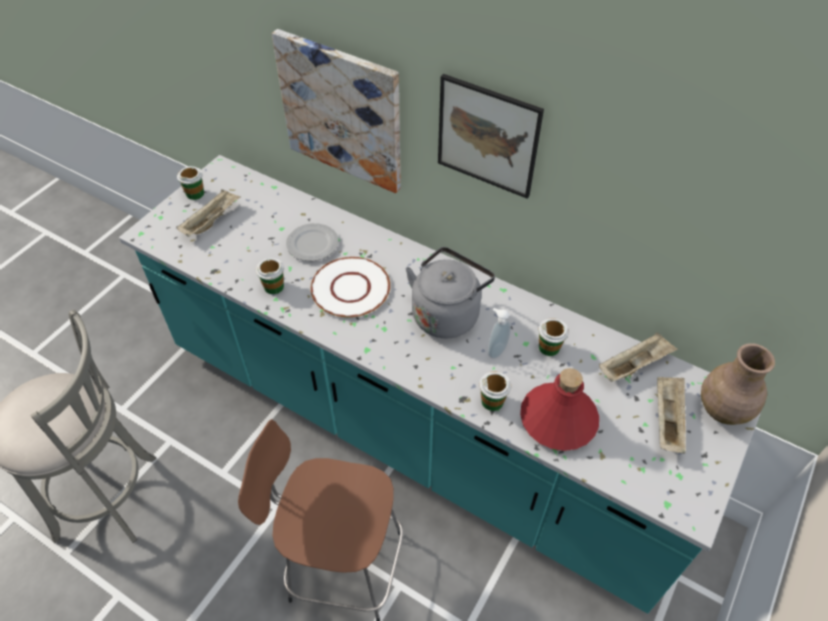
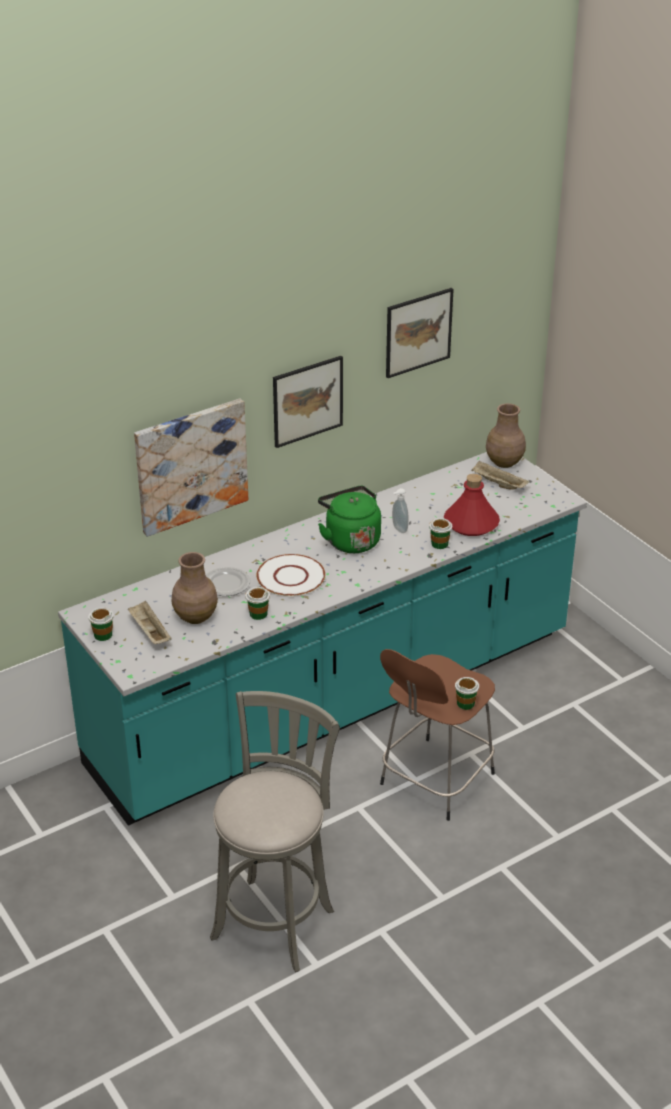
camera: 65 degrees left, 15 degrees down
(249, 242) = (195, 616): none -> brown vase
(447, 313) = (350, 540): grey kettle -> green kettle
(549, 347) = (412, 507): cup -> cup (465, 703)
(634, 365) = (450, 480): beige tray -> none
(678, 158) = (418, 332): none -> picture

